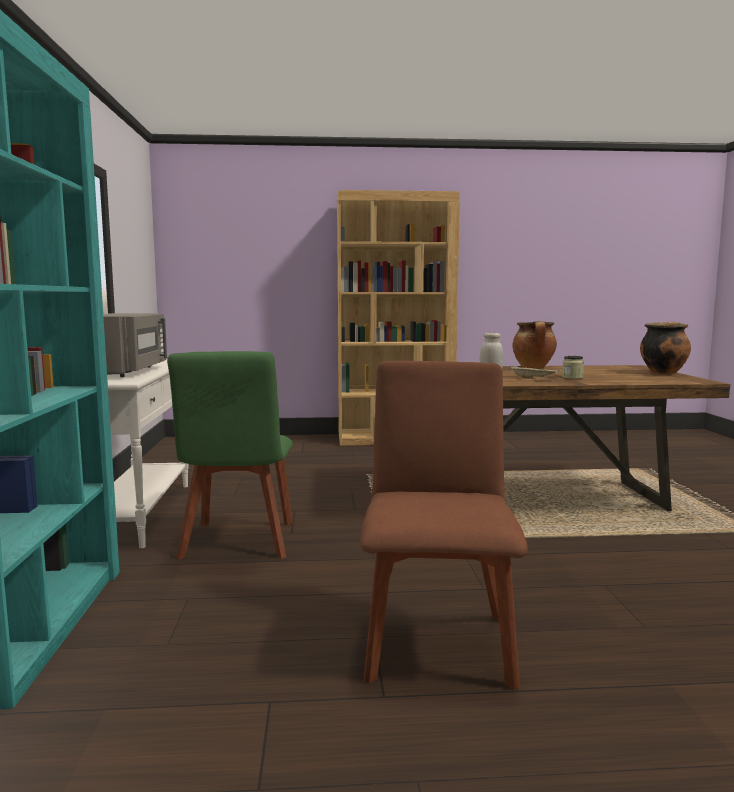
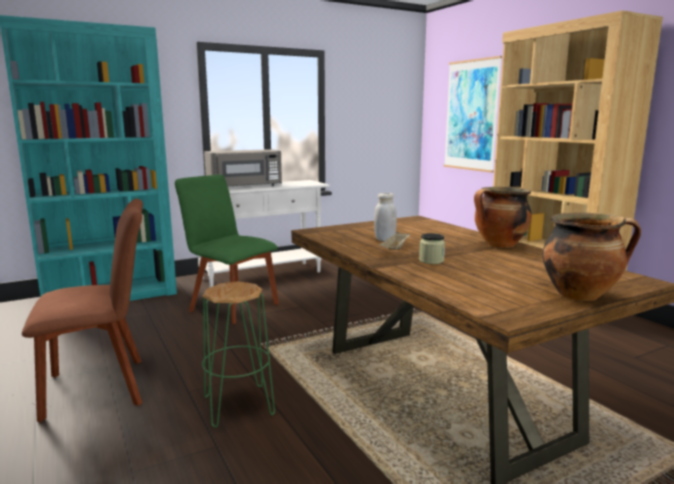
camera: 65 degrees right, 5 degrees up
(238, 543) = (231, 306): green chair -> green chair turned 60 degrees clockwise
(247, 272) = (471, 115): none -> picture
(528, 568) = (238, 405): none -> green stool

